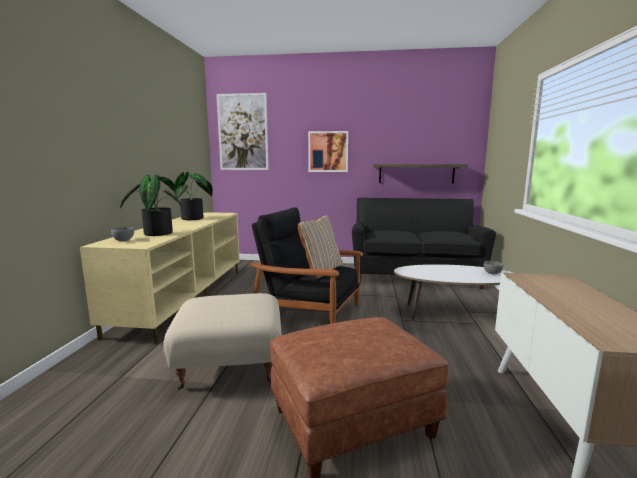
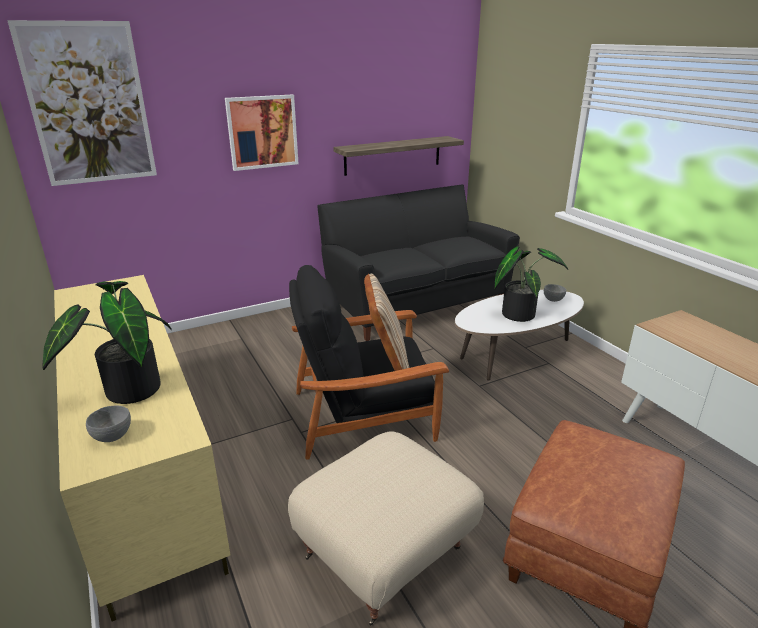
camera: 35 degrees left, 15 degrees up
(195, 218) = (101, 316): potted plant -> potted plant (519, 313)

